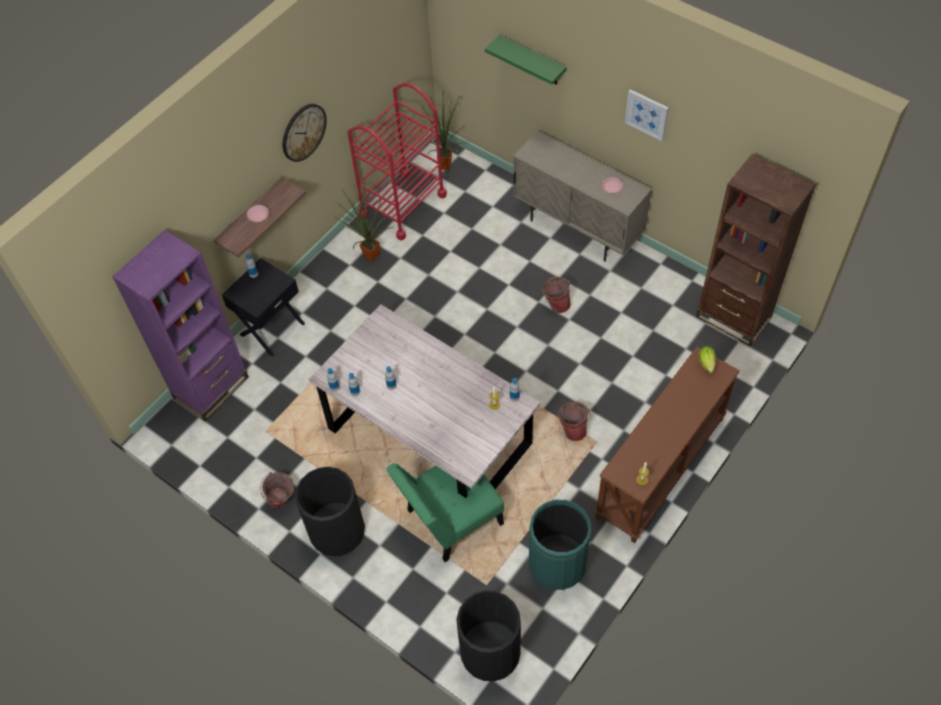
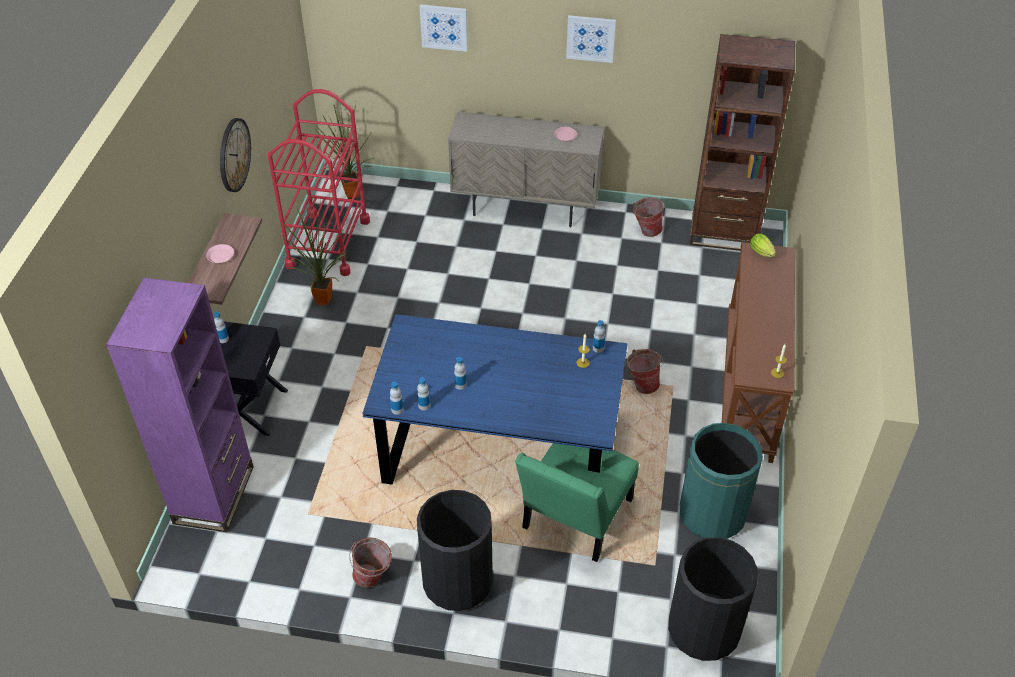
camera: 30 degrees left, 10 degrees down
(429, 437) = (498, 448): grey dining table -> blue dining table
(532, 61) = (444, 27): green shelf -> picture
(556, 304) = (548, 279): bucket -> bucket (646, 230)

